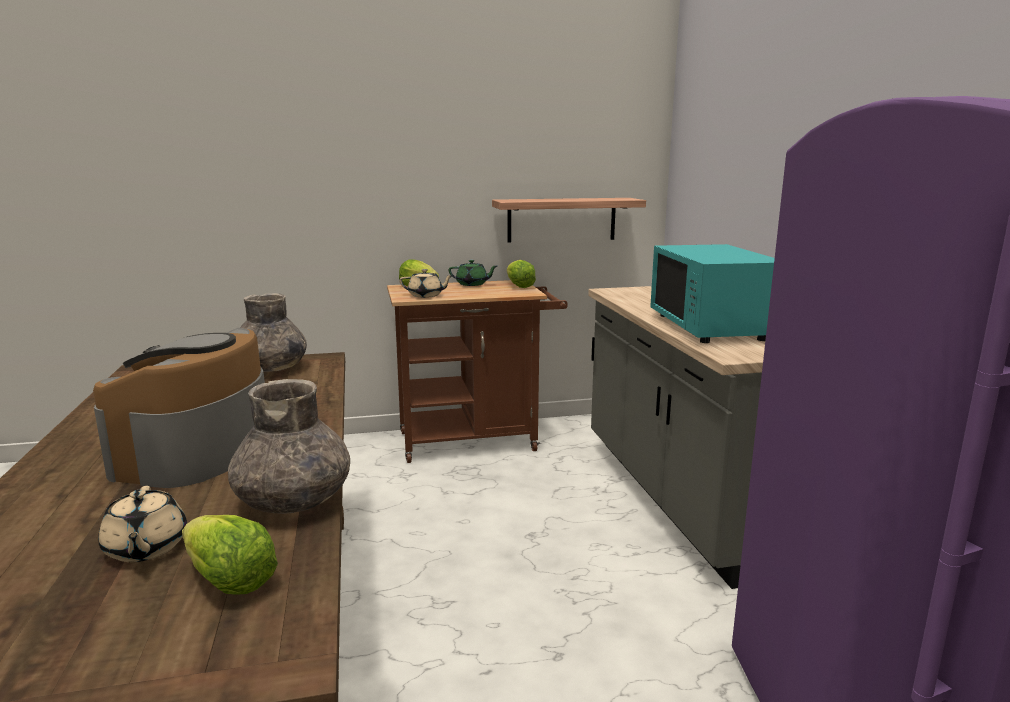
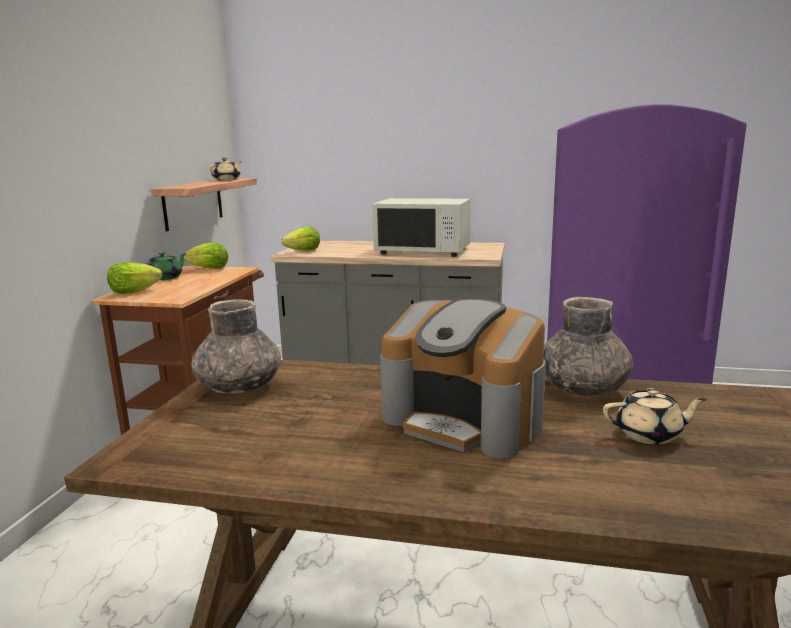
camera: 65 degrees left, 0 degrees up
(230, 582) = (696, 408): lettuce -> lettuce (303, 251)
(426, 295) = (181, 292): beige teapot -> beige teapot (227, 180)
(711, 327) = (423, 251): turquoise microwave -> white microwave

